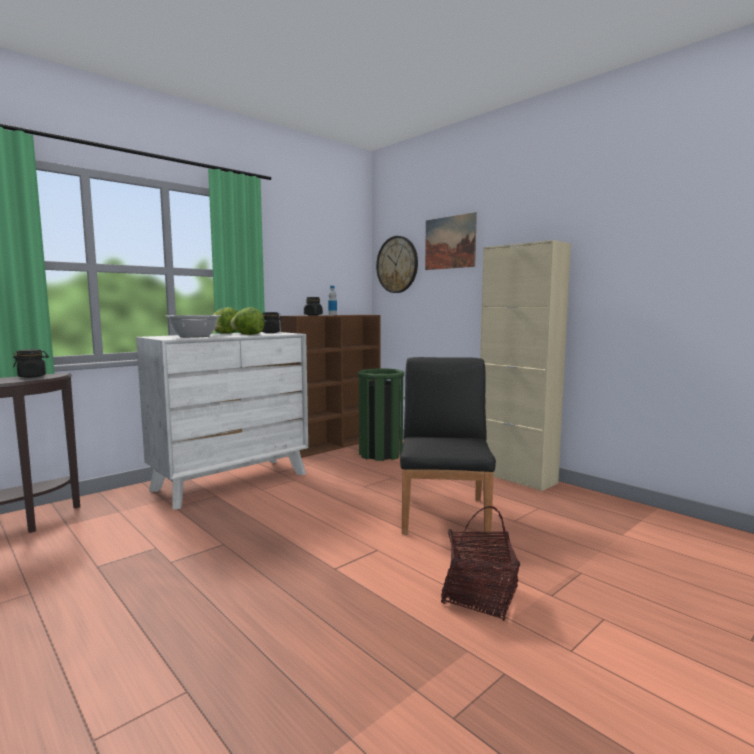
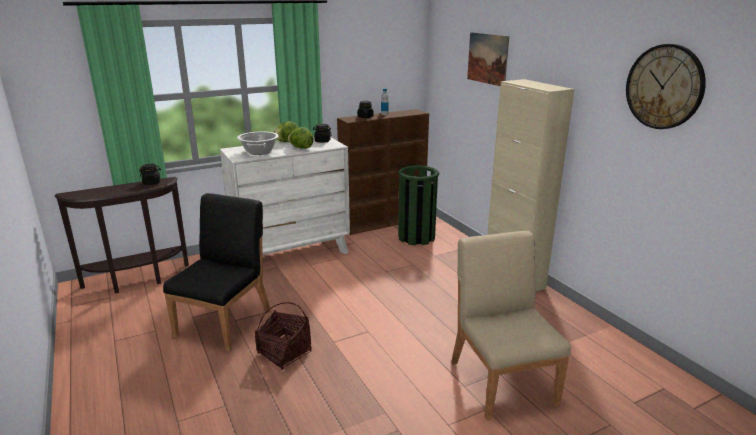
camera: 15 degrees right, 15 degrees up
(397, 264) = (447, 67): wall clock -> wall clock (664, 87)
(444, 514) = (432, 307): black chair -> black chair (225, 322)
(479, 596) = (415, 378): basket -> basket (284, 353)
(594, 581) = (502, 381): none -> beige chair

